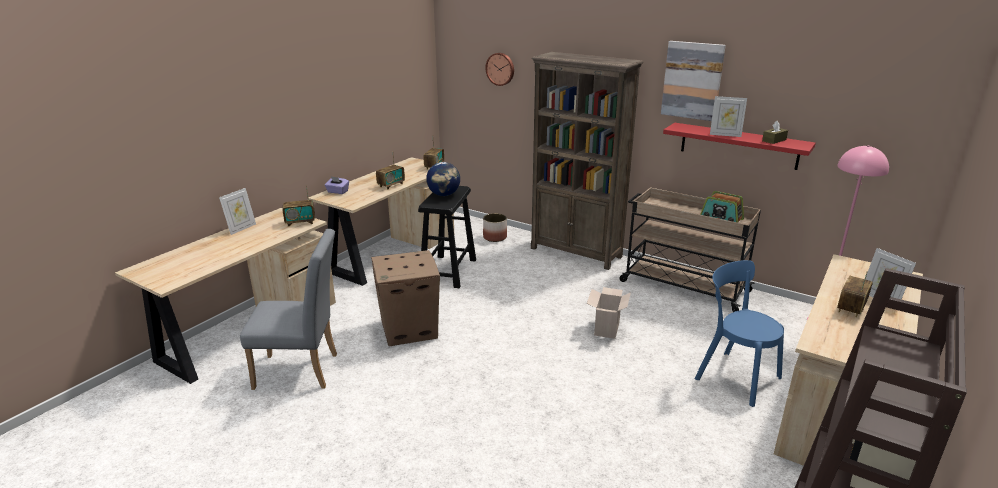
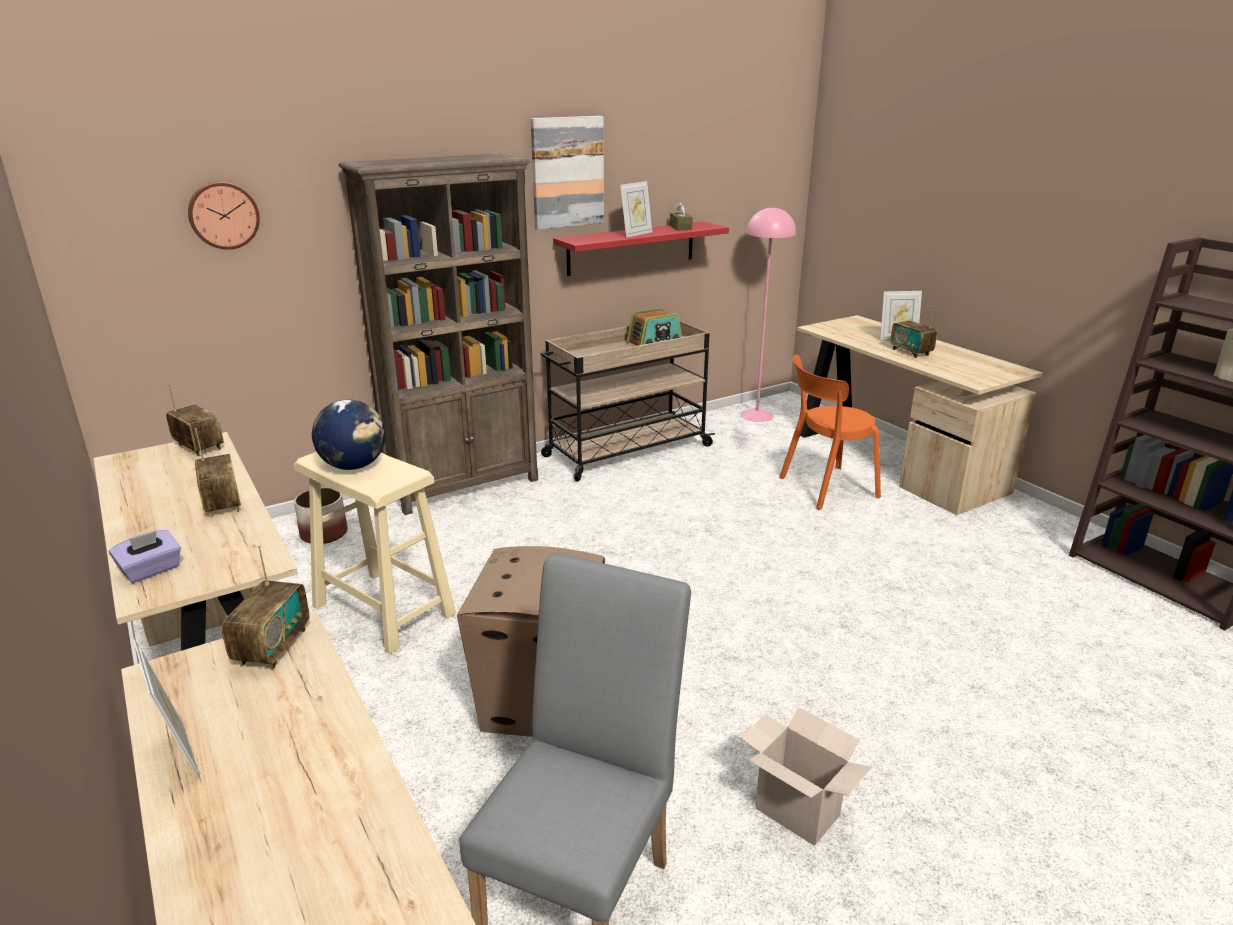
camera: 65 degrees left, 0 degrees up
(448, 271) = (384, 611): black stool -> beige stool
(606, 328) = (680, 527): cardboard box -> cardboard box (794, 812)
(734, 376) = (824, 488): blue chair -> orange chair

